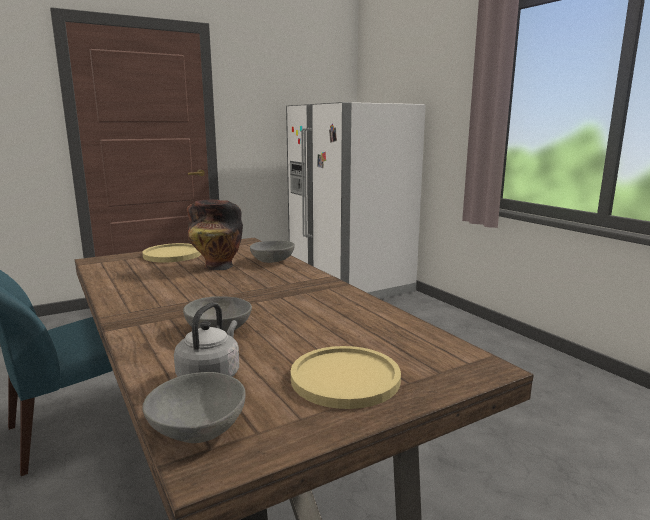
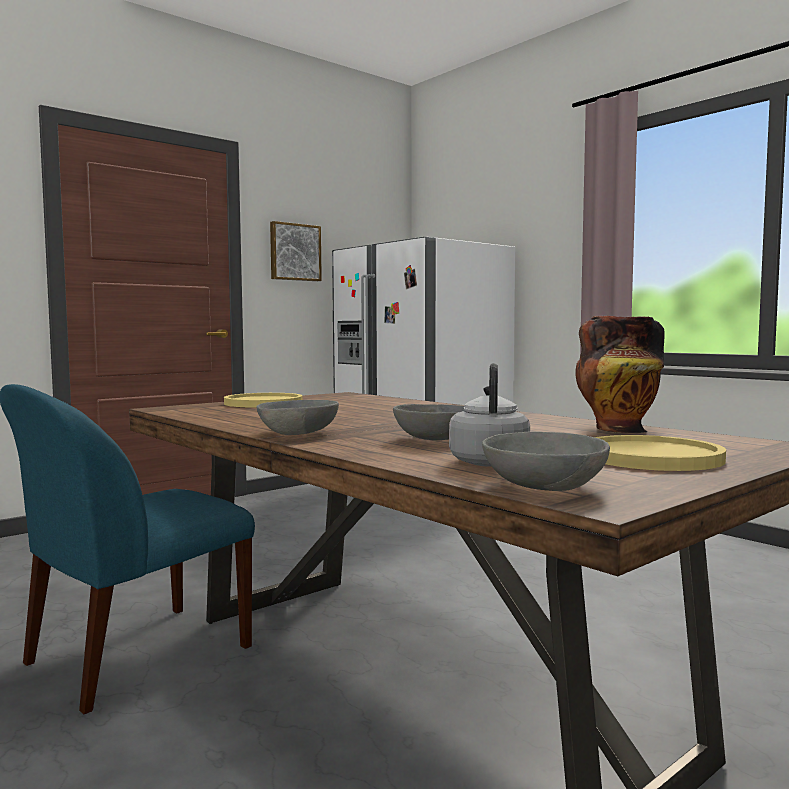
camera: 10 degrees left, 10 degrees down
(216, 266) = (341, 407): vase -> vase (618, 429)
(257, 108) = (294, 252): none -> picture
(272, 260) = (406, 403): grey bowl -> grey bowl (297, 433)

